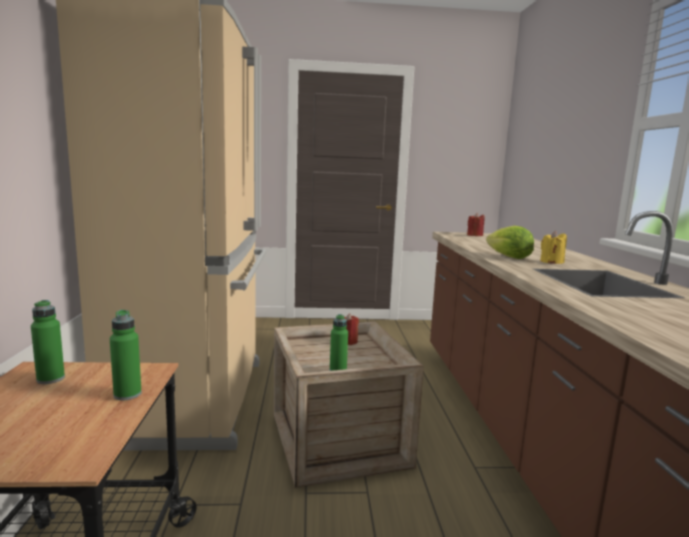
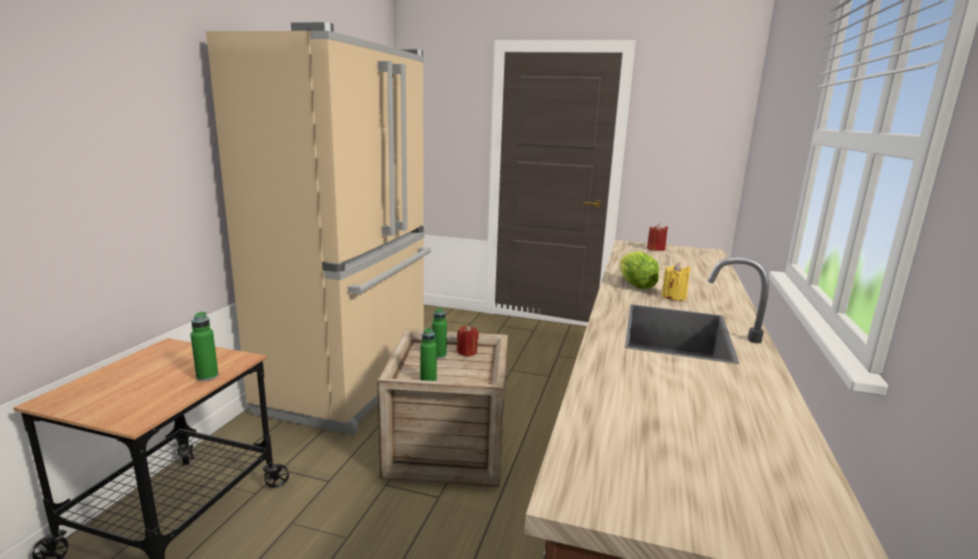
camera: 20 degrees right, 5 degrees up
(50, 379) = (171, 355): green bottle -> green bottle (439, 355)

